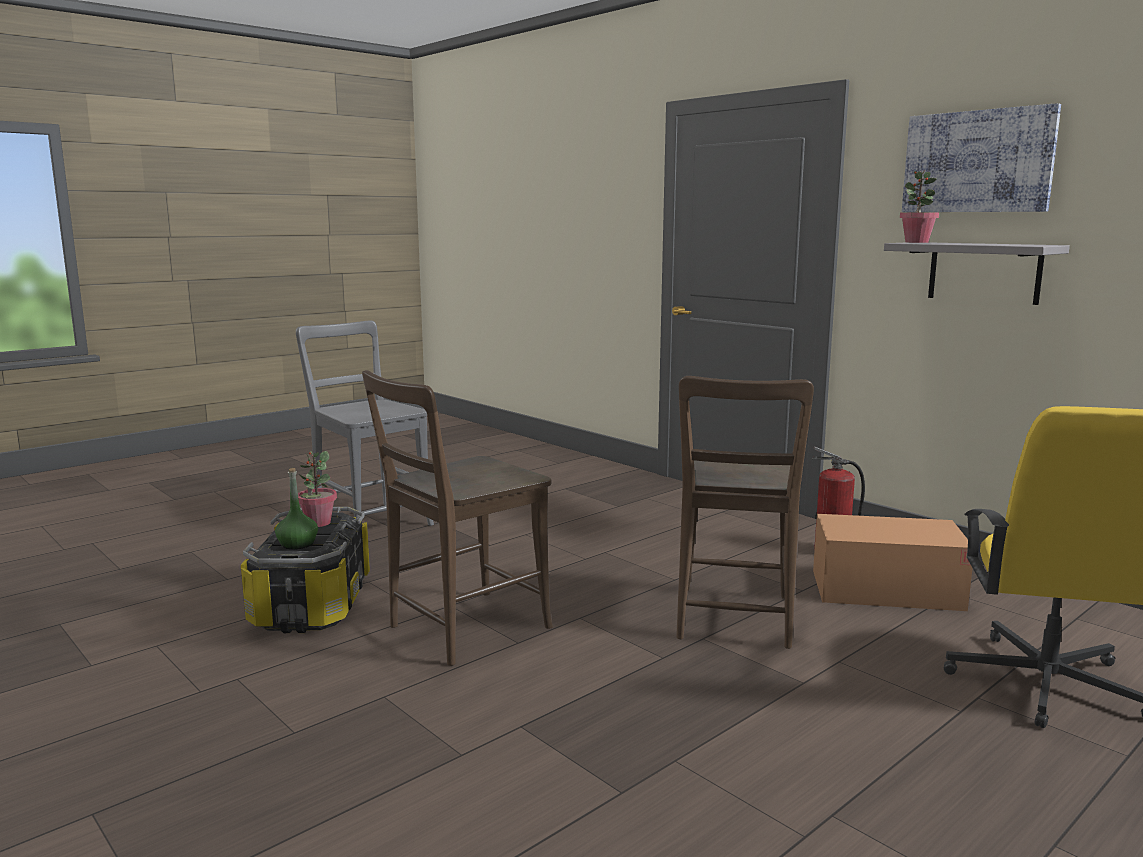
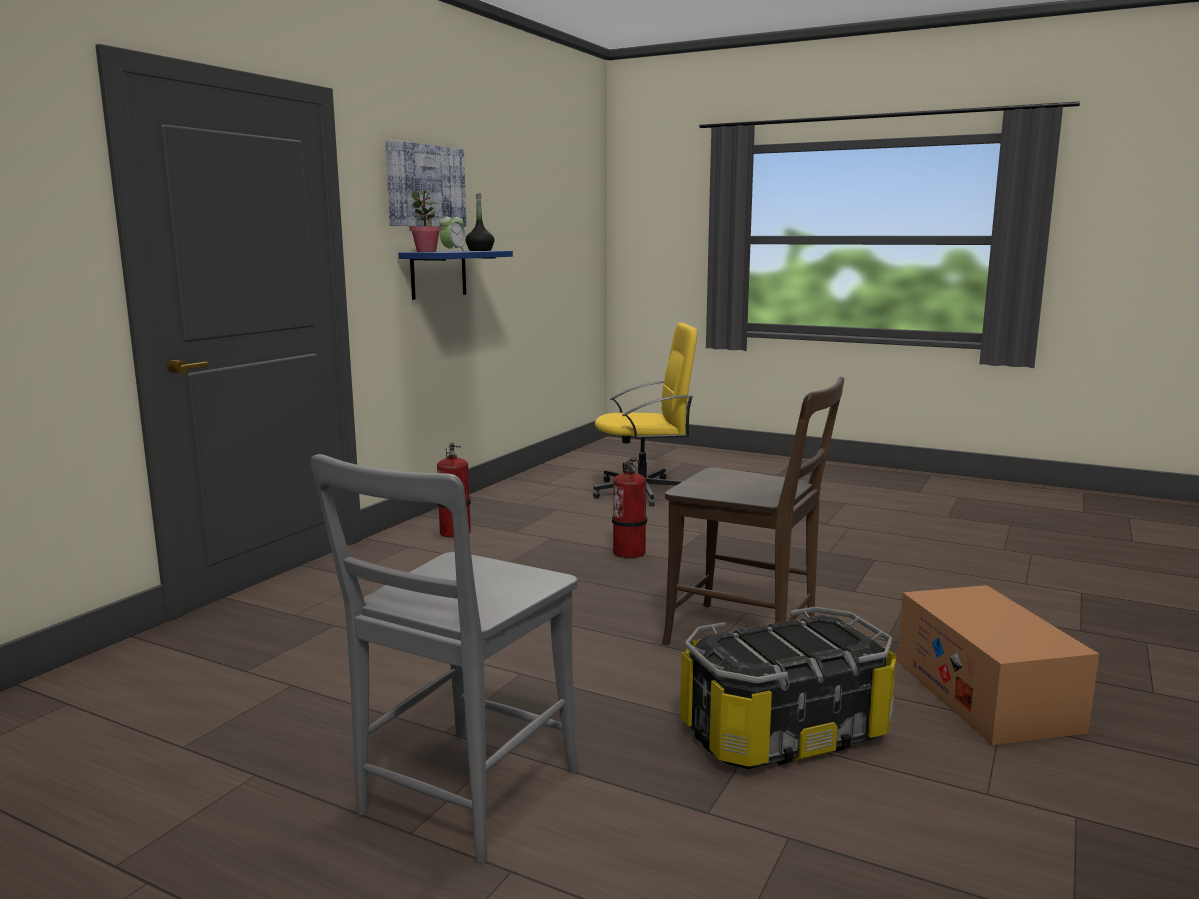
camera: 110 degrees left, 0 degrees up
(297, 544) = (822, 638): green bottle -> none
(318, 523) = (750, 648): potted plant -> none
(733, 621) = (629, 552): brown chair -> fire extinguisher
(886, 590) = (532, 518): cardboard box -> cardboard box (985, 694)
(956, 243) = (453, 251): none -> alarm clock
(984, 272) = (438, 274): grey shelf -> blue shelf
(1009, 244) = (480, 250): none -> black bottle

